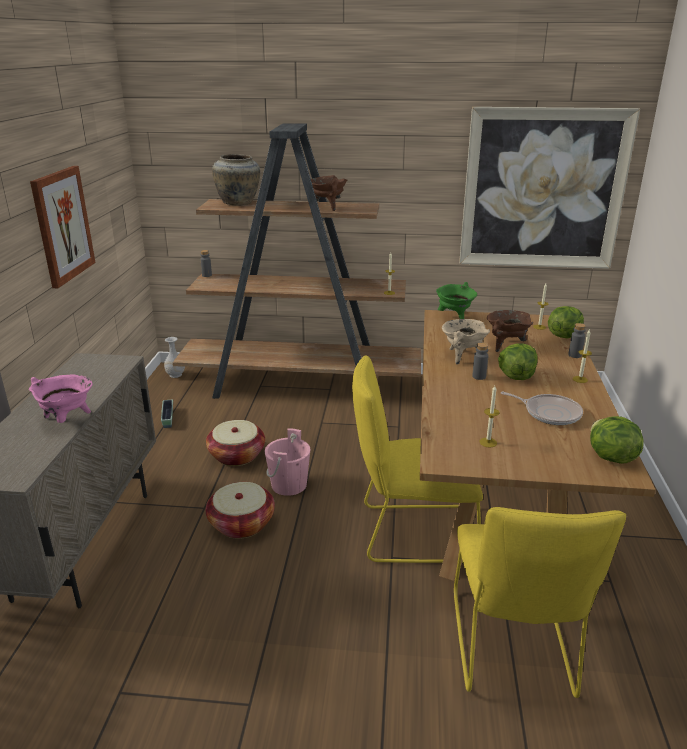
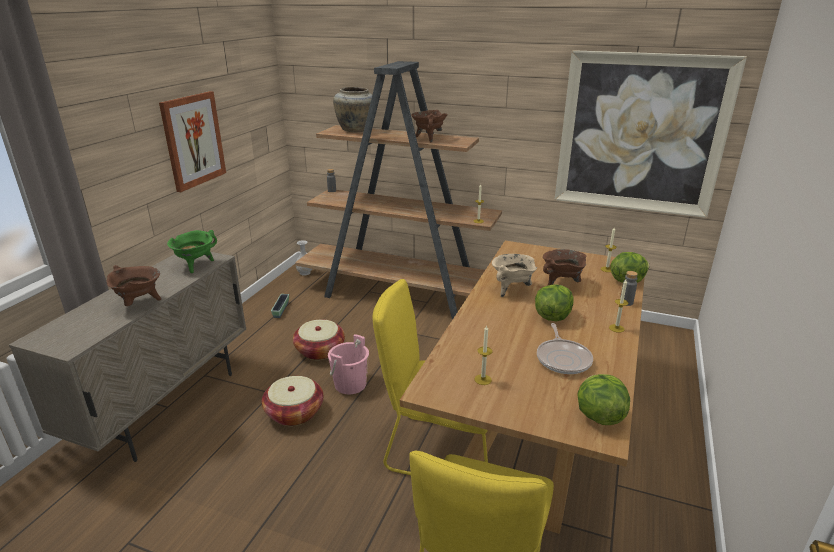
camera: 15 degrees right, 0 degrees up
(67, 420) = (139, 304): pink cooking pot -> brown cooking pot
(454, 318) = (528, 251): green cooking pot -> green cooking pot (196, 266)
(479, 376) = (515, 312): grey bottle -> none
(549, 413) = (563, 358): frying pan -> frying pan turned 45 degrees clockwise

